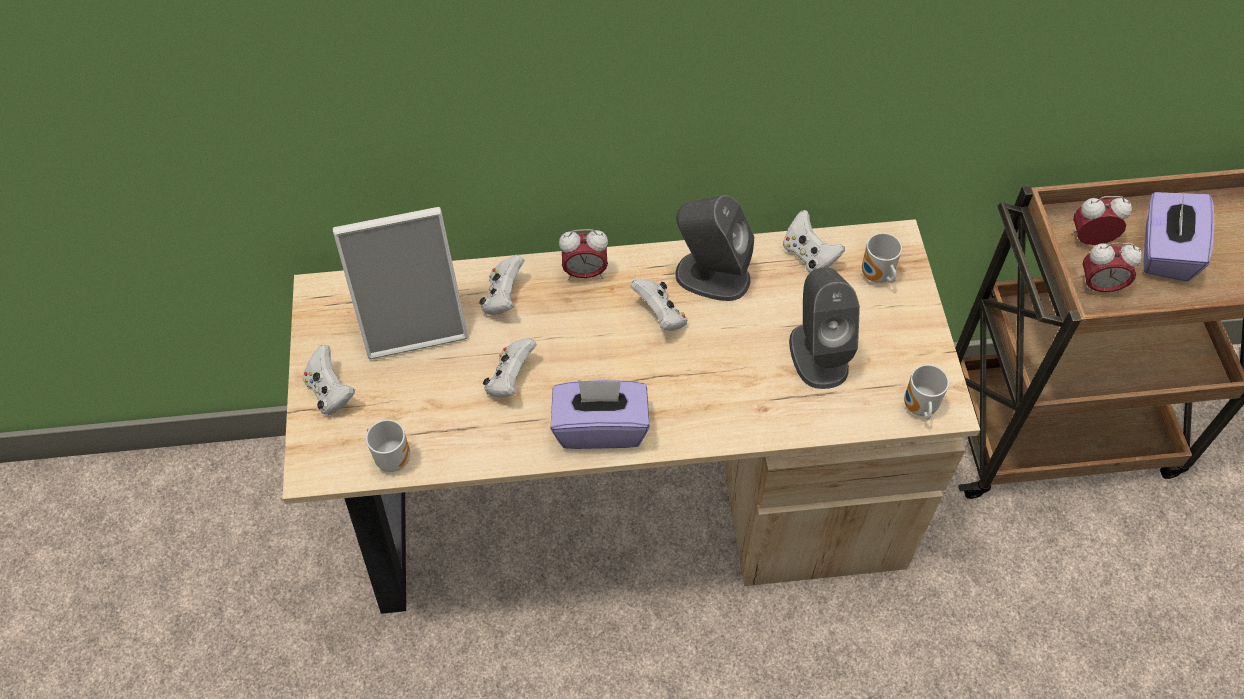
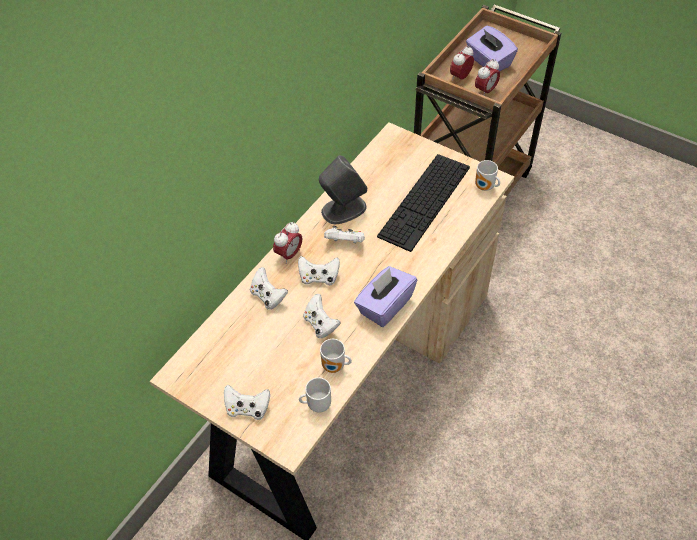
camera: 50 degrees left, 5 degrees down
(414, 320) = (241, 343): picture frame -> none
(808, 255) = (369, 169): white game controller -> white game controller (319, 278)
(818, 354) = (424, 201): grey speaker -> keyboard
(876, 276) = (405, 155): mug -> mug (334, 367)

